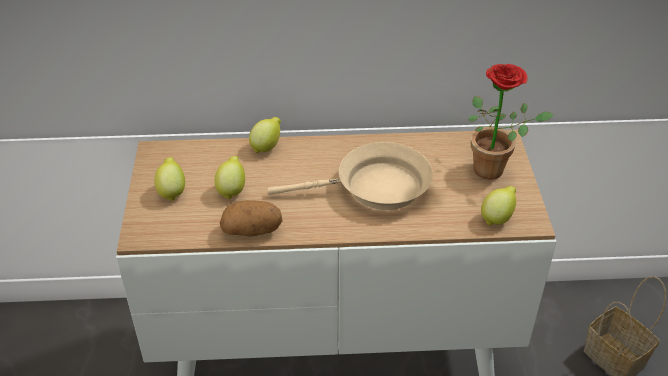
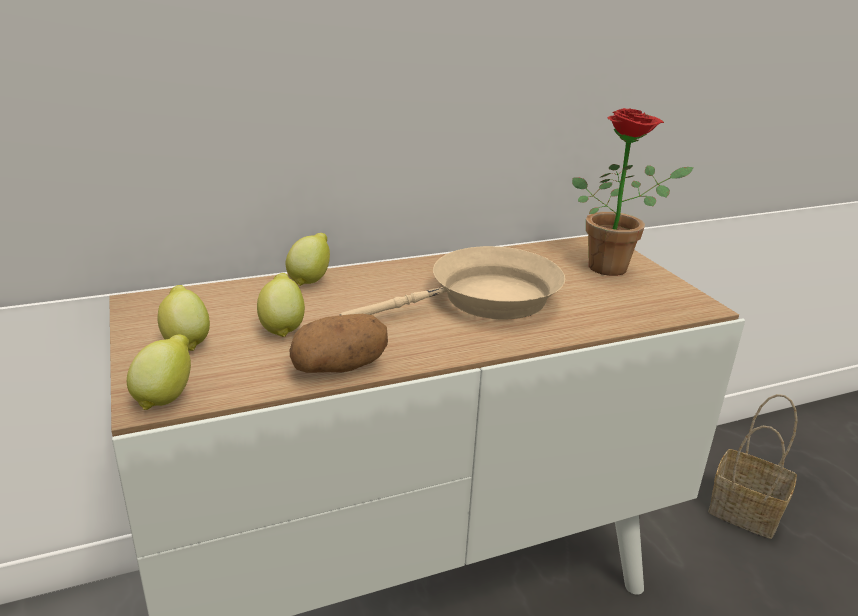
camera: 20 degrees left, 15 degrees down
(497, 218) = (659, 307): lemon -> lemon (166, 397)

